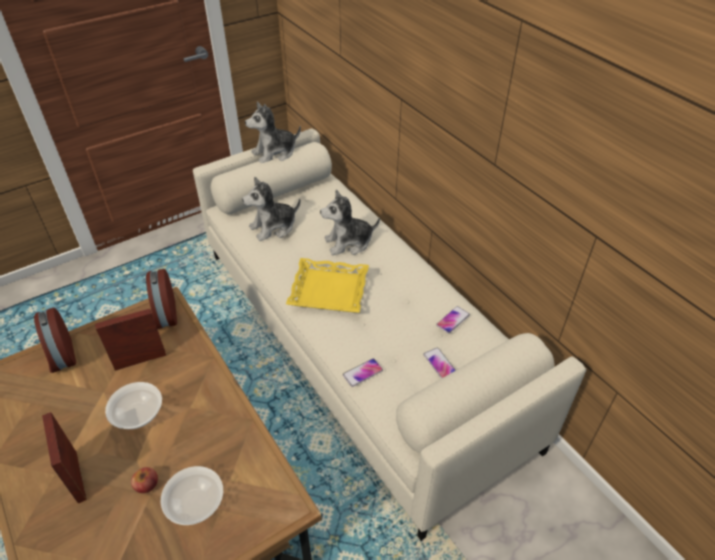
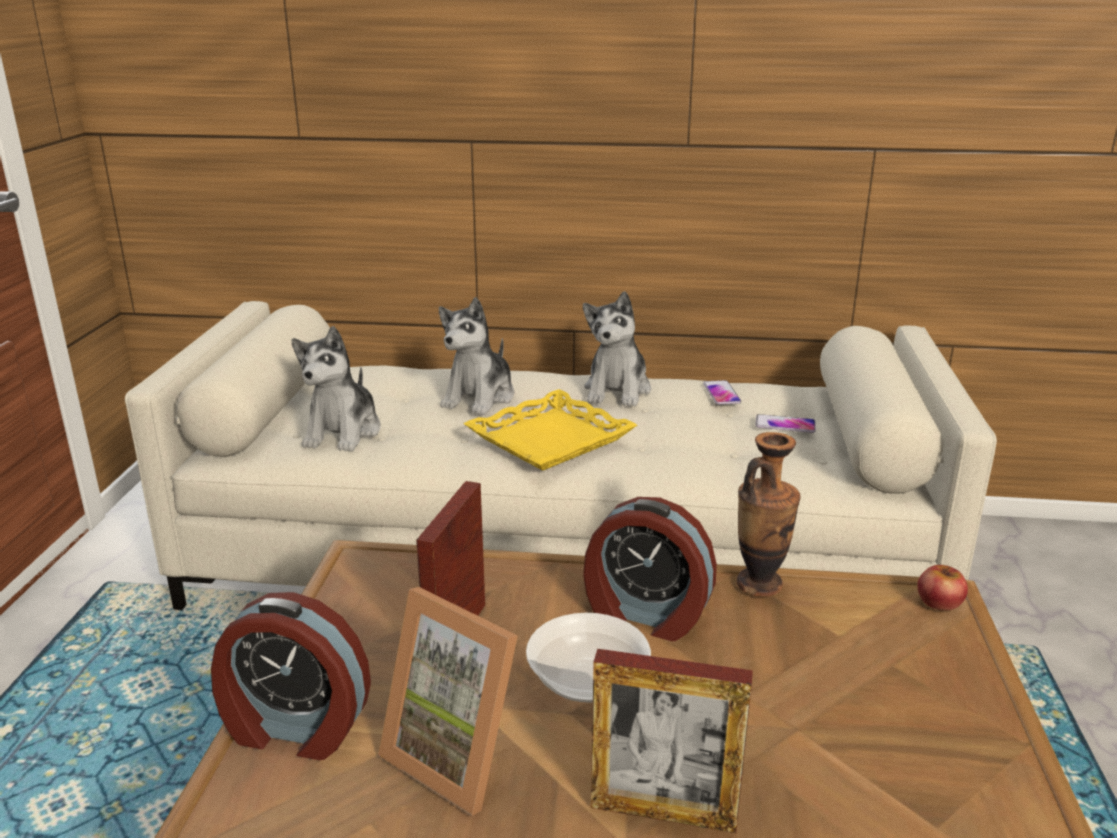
camera: 50 degrees left, 20 degrees down
(74, 404) = (460, 755): none -> picture frame
(146, 484) = (769, 725): apple -> apple (939, 601)
(164, 314) = (383, 572): alarm clock -> alarm clock (645, 615)
(195, 503) = (859, 685): bowl -> none
(247, 432) = (759, 584): none -> vase
(275, 153) = (242, 334): plush toy -> plush toy (617, 390)
(362, 373) = (736, 474): phone -> none

